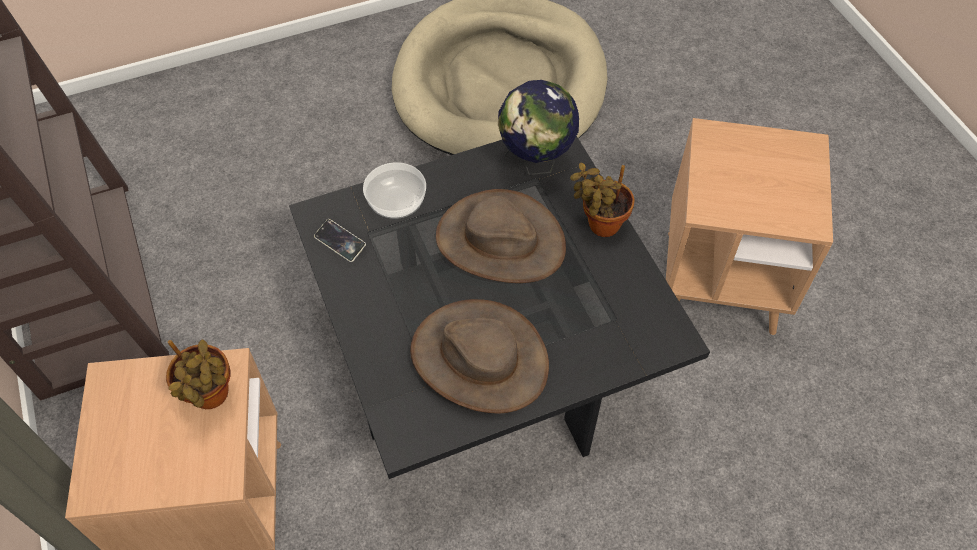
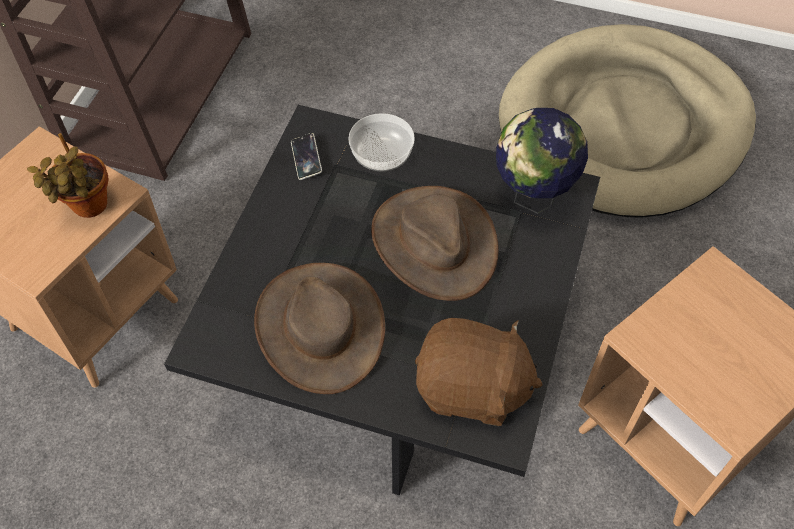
camera: 40 degrees right, 0 degrees up
(600, 225) = (537, 288): potted plant -> none
(625, 323) = (472, 389): none -> brown plush toy

